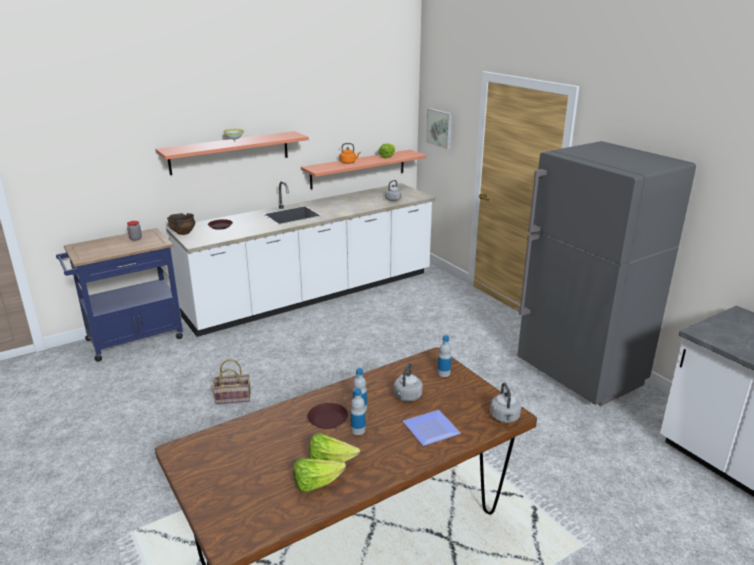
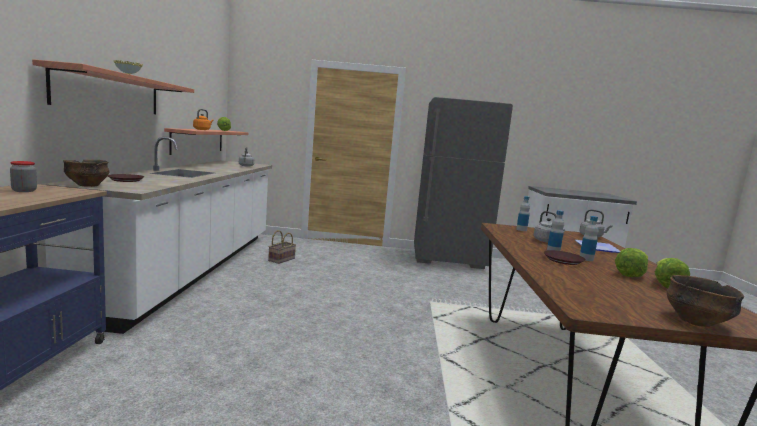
camera: 55 degrees left, 15 degrees down
(209, 502) = (696, 321): none -> bowl
(234, 397) = (287, 357): basket -> basket (281, 259)
(440, 128) = (260, 109): picture -> none

